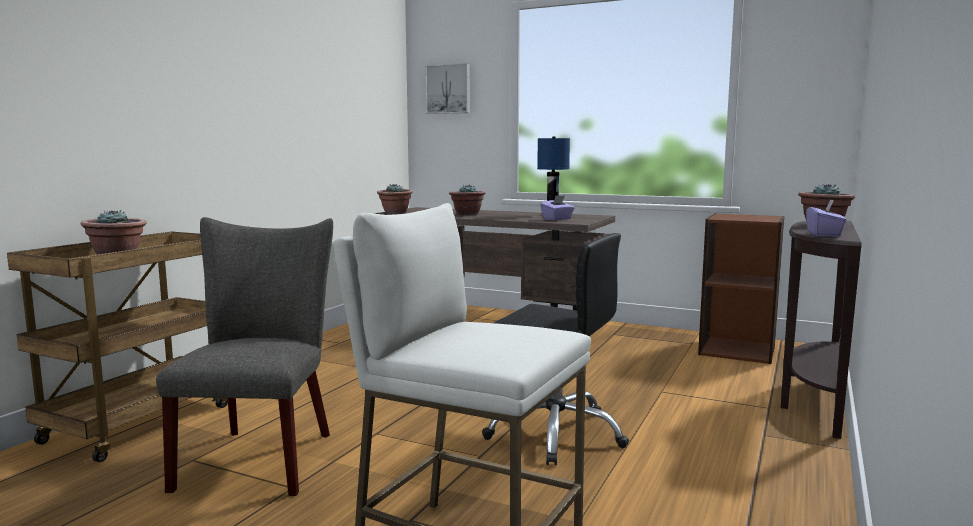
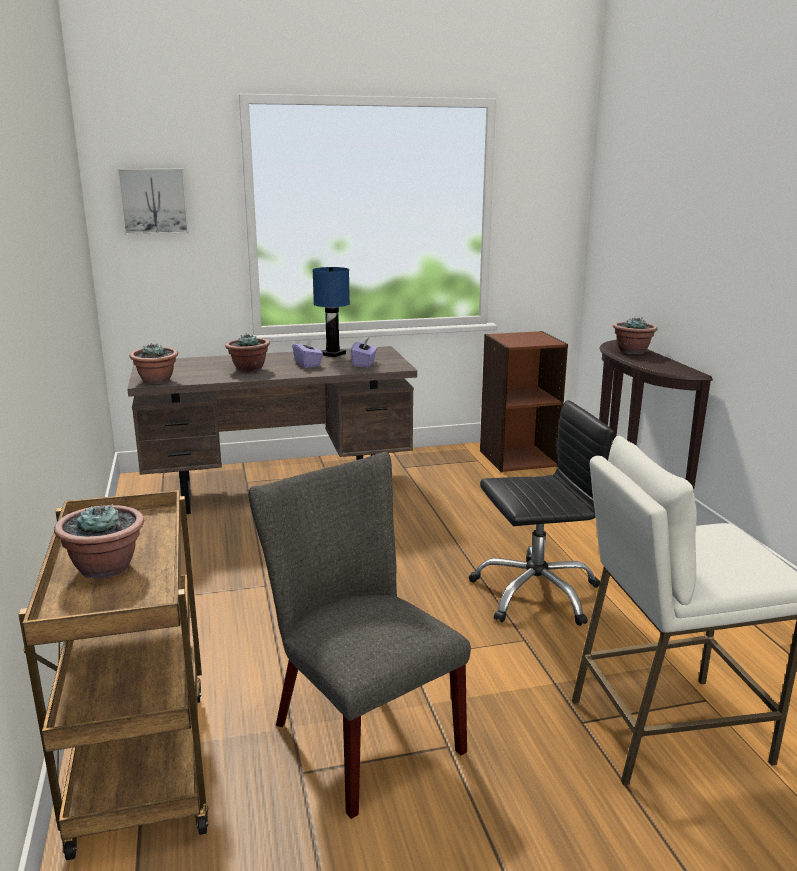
camera: 40 degrees left, 10 degrees up
(824, 234) = (670, 369): purple tissue box -> purple tissue box (308, 364)

